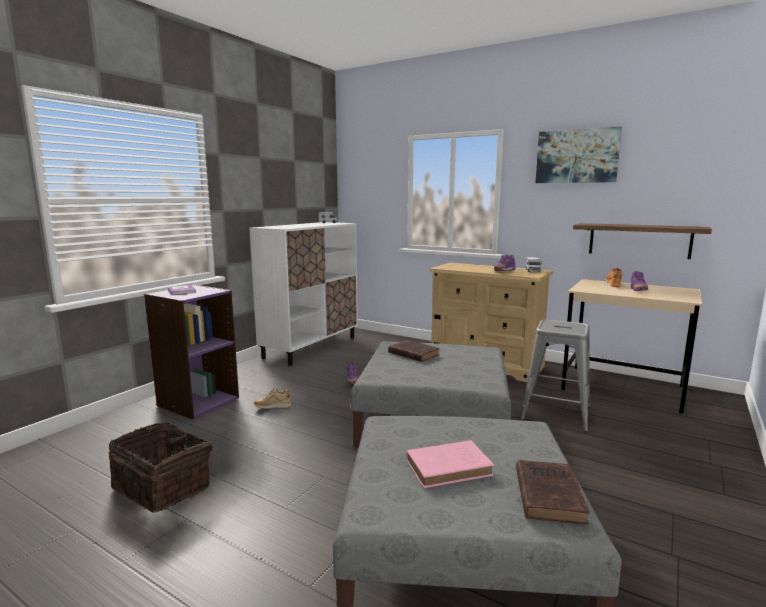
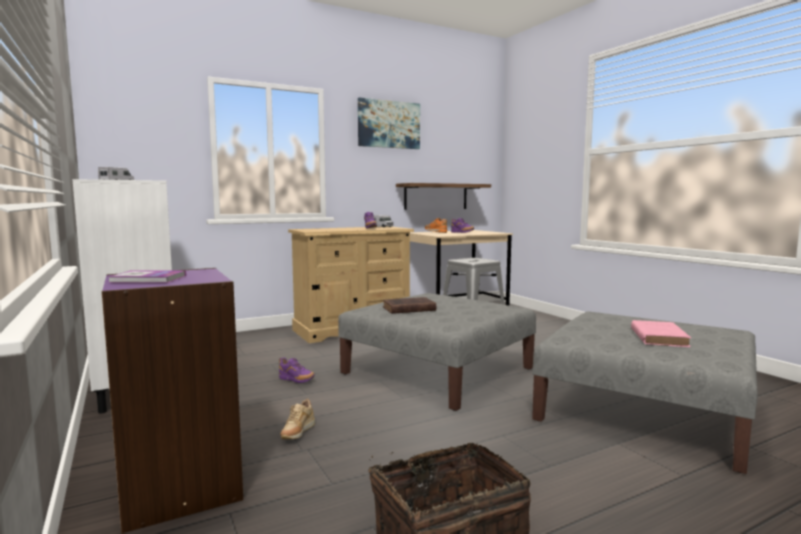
camera: 60 degrees left, 5 degrees down
(548, 494) = (697, 327): brown book -> none

